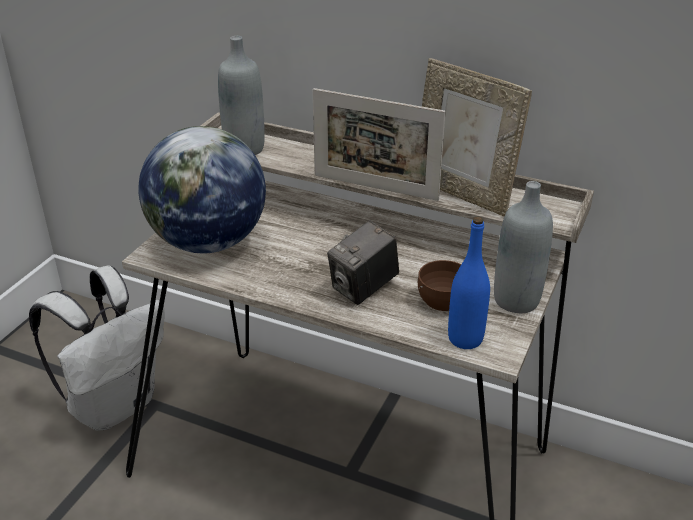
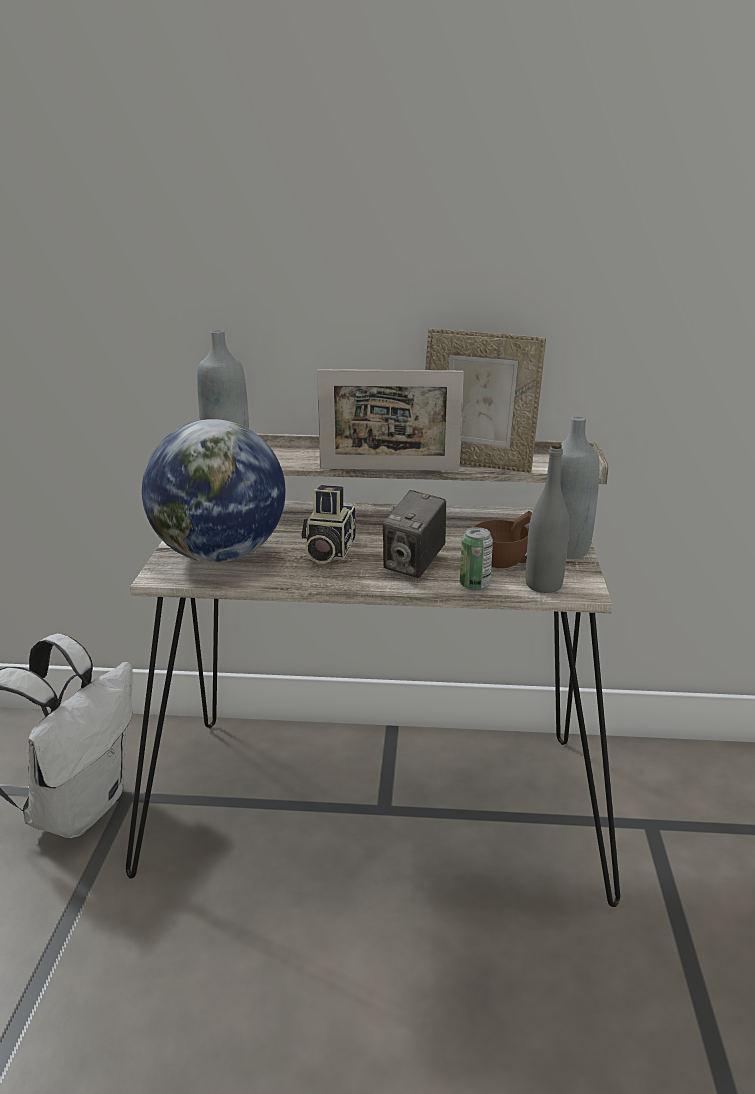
camera: 20 degrees left, 10 degrees down
(299, 256) = (327, 551): none -> camera
(402, 324) = (474, 585): none -> can
(465, 339) = (543, 585): blue bottle -> grey bottle

